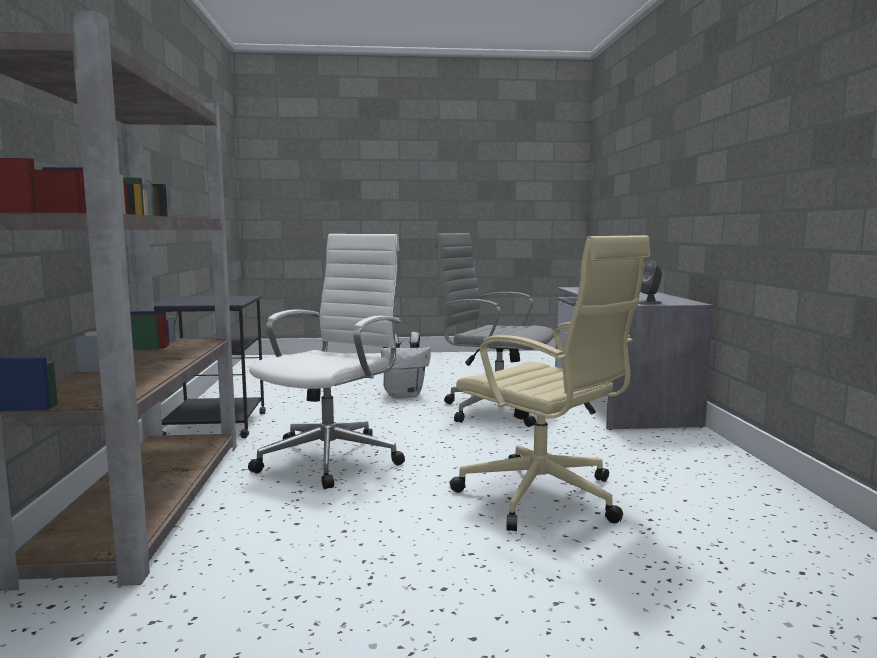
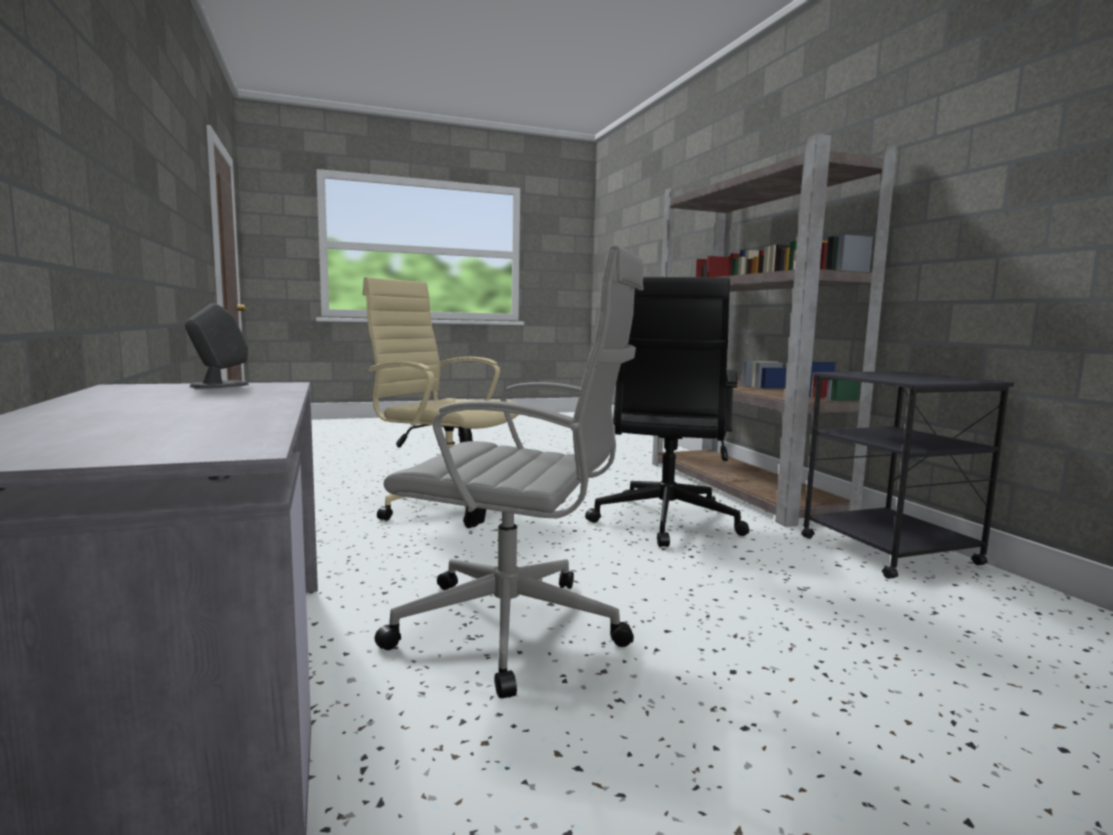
camera: 165 degrees right, 0 degrees up
(333, 458) = (665, 522): white office chair -> black office chair
(404, 395) = (754, 669): white backpack -> none

